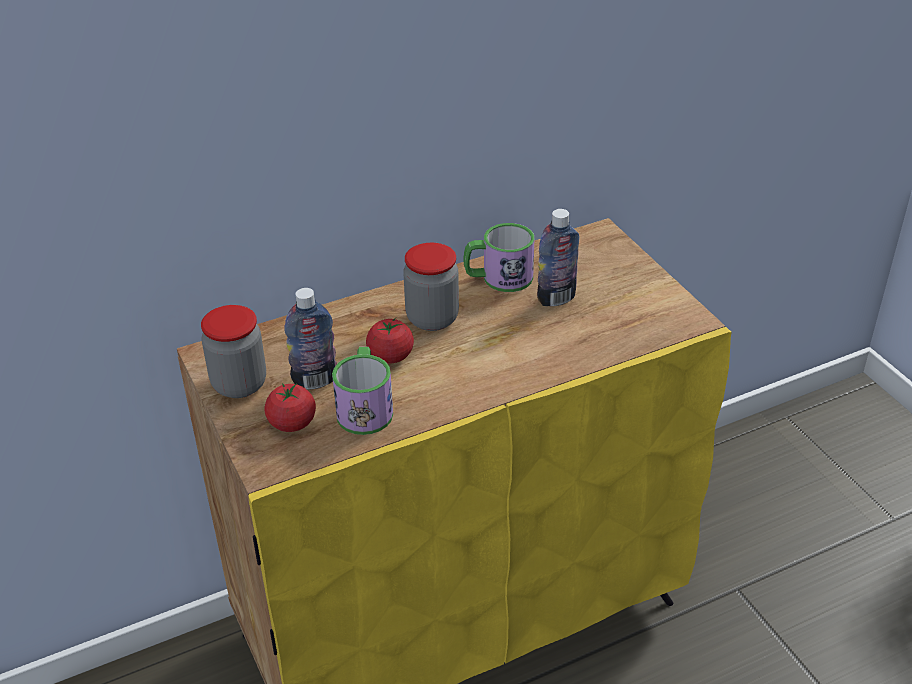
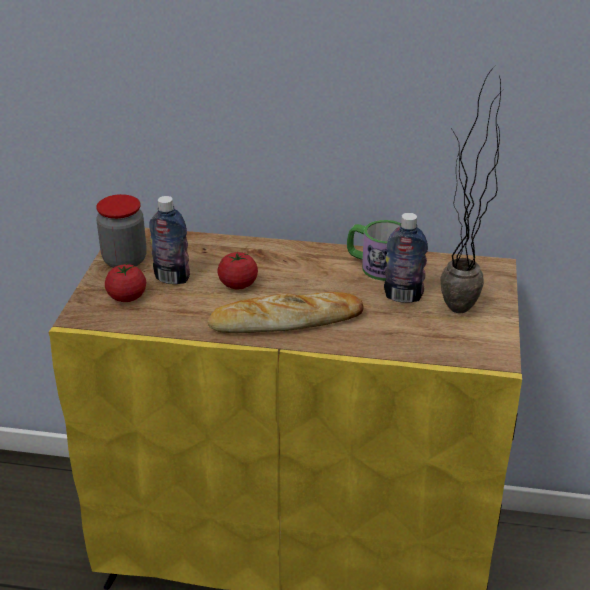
camera: 35 degrees right, 5 degrees down
(365, 407) = (183, 308): mug -> none
(432, 318) = (295, 273): jar -> none
(480, 372) = (285, 321): none -> bread
(620, 297) = (456, 316): none -> potted plant

